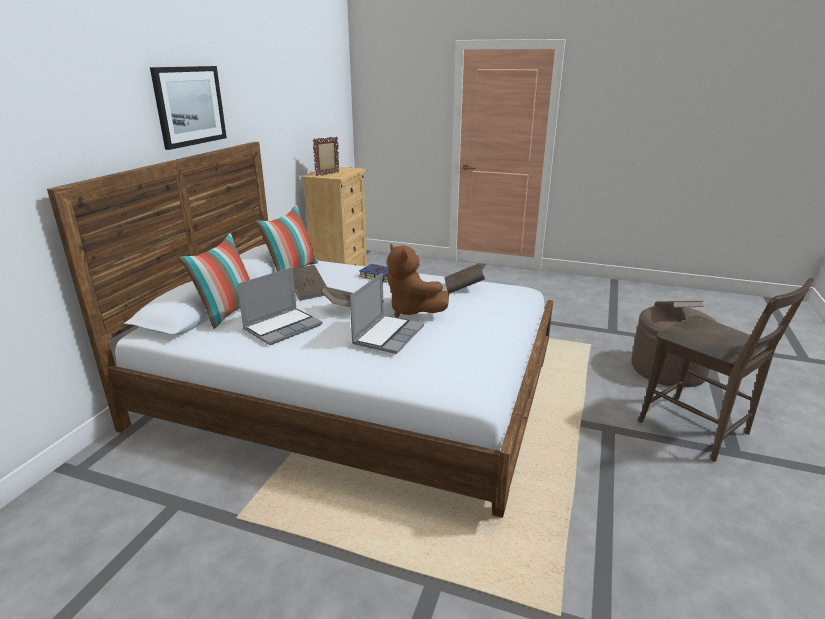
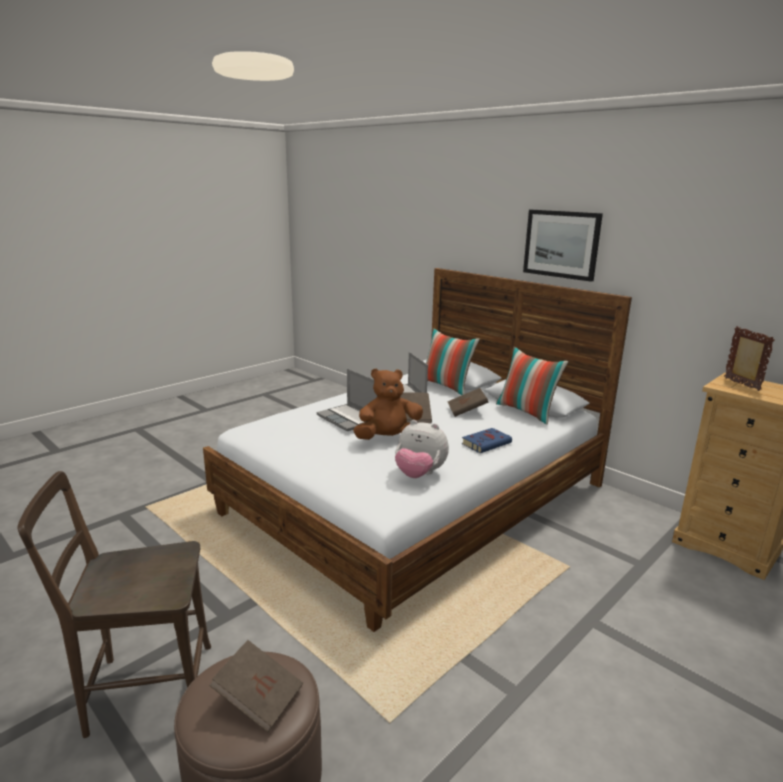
camera: 115 degrees right, 5 degrees down
(463, 288) = (419, 474): brown book -> plush toy

